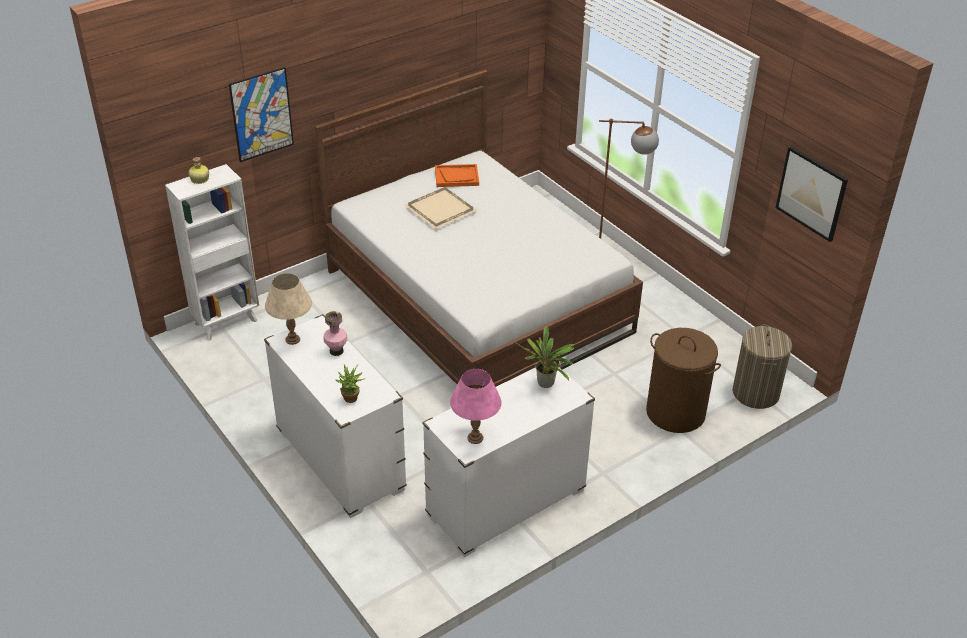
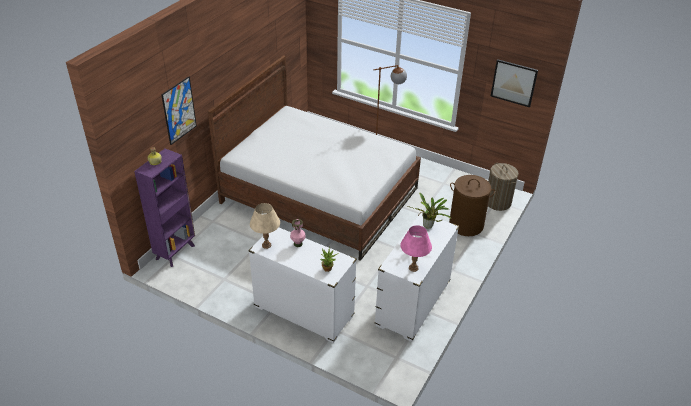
camera: 25 degrees left, 0 degrees up
(227, 322) = (176, 252): white bookcase -> purple bookcase
(440, 209) = (289, 145): beige tray -> none
(457, 177) = (284, 124): orange tray -> none

